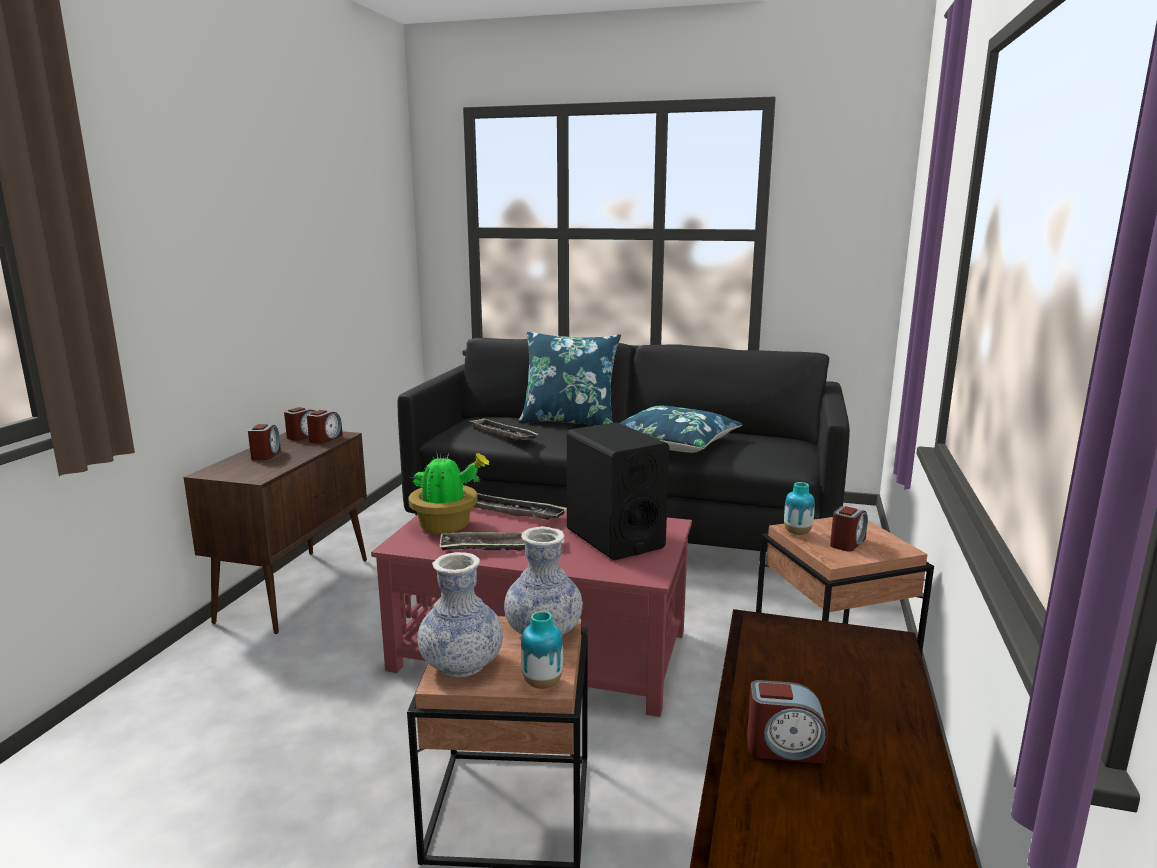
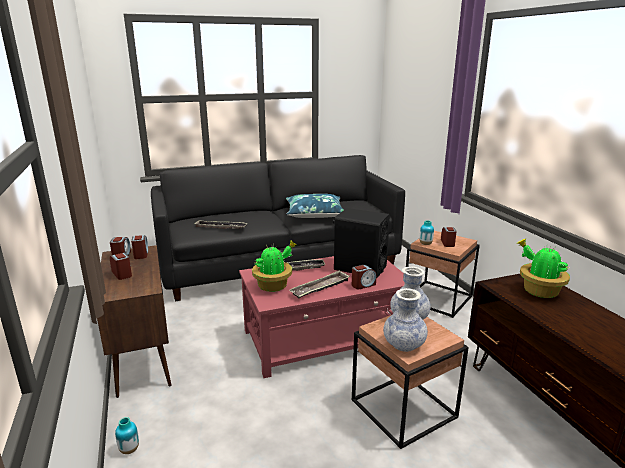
camera: 35 degrees left, 5 degrees up
(542, 683) = (445, 338): vase -> vase (129, 449)
(569, 421) = (242, 212): blue pillow -> none
(784, 747) = (569, 323): alarm clock -> alarm clock (363, 285)
(838, 668) = (538, 291): none -> potted plant

